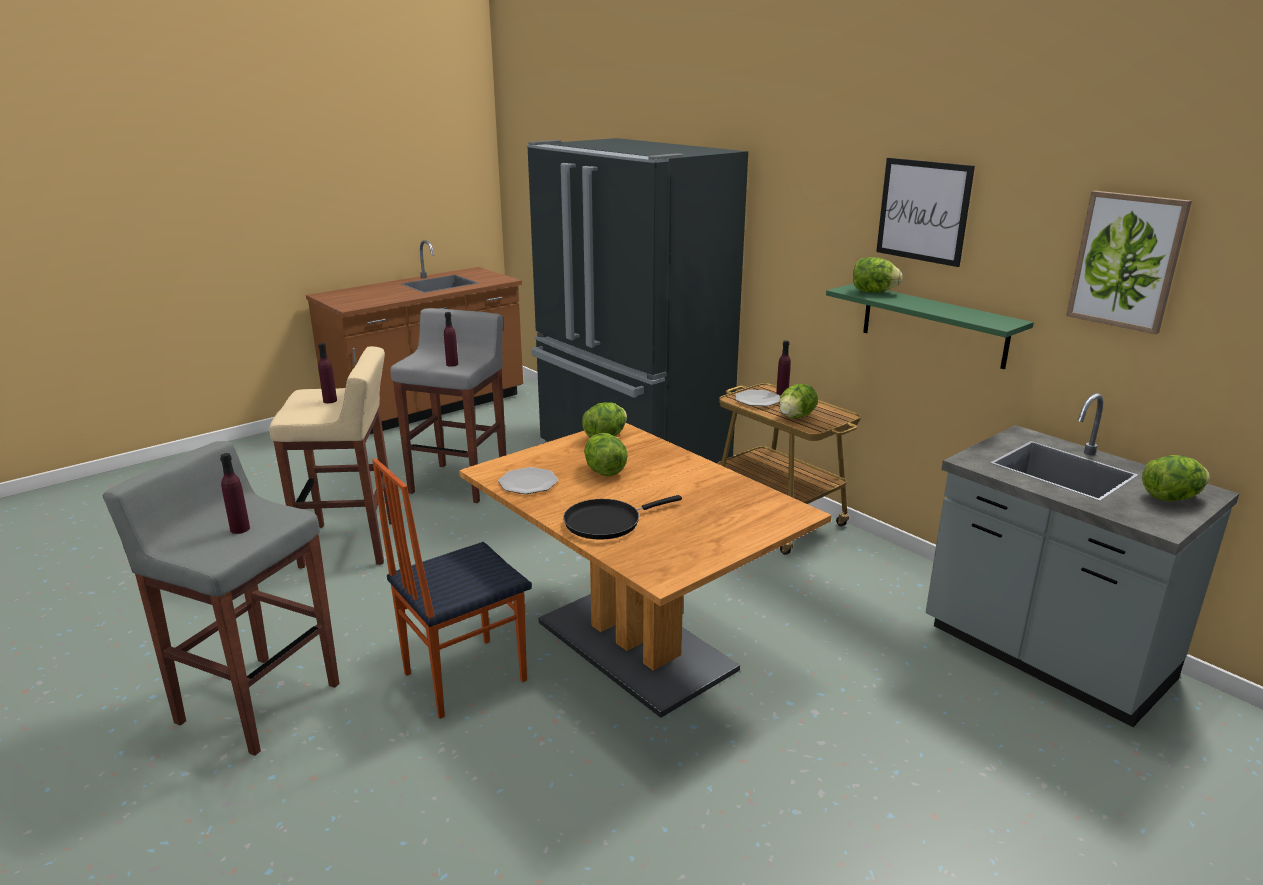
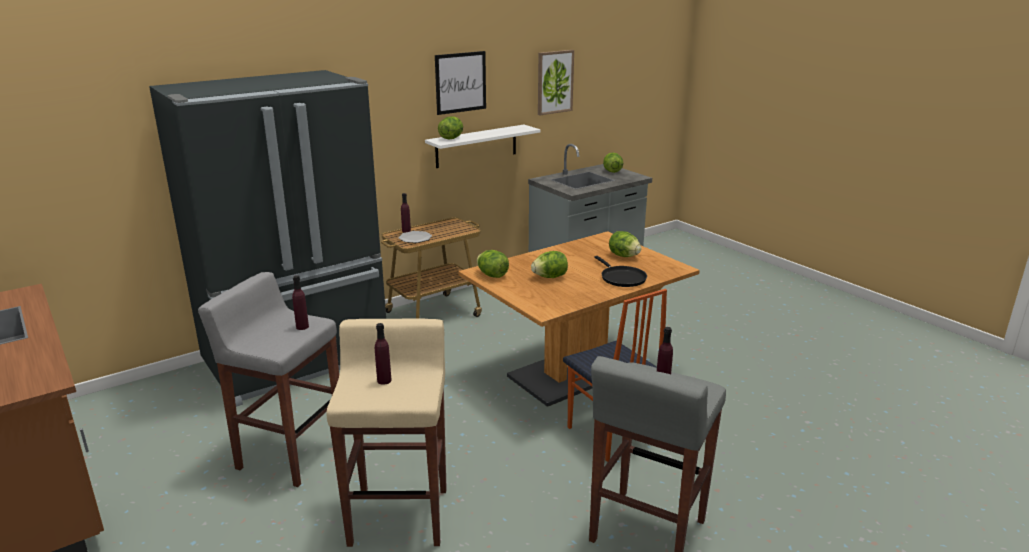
camera: 85 degrees left, 0 degrees up
(528, 482) = (566, 298): plate -> none
(796, 417) = (449, 232): lettuce -> lettuce (624, 256)
(933, 325) = (476, 146): green shelf -> white shelf

